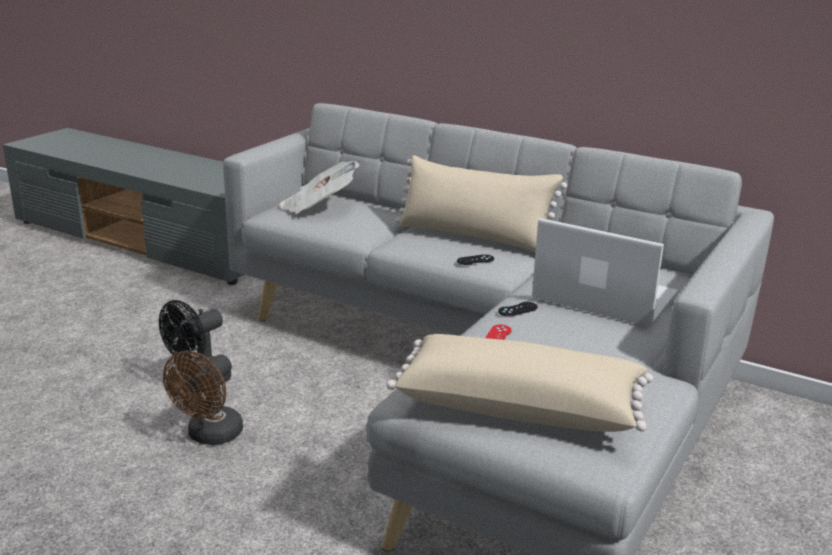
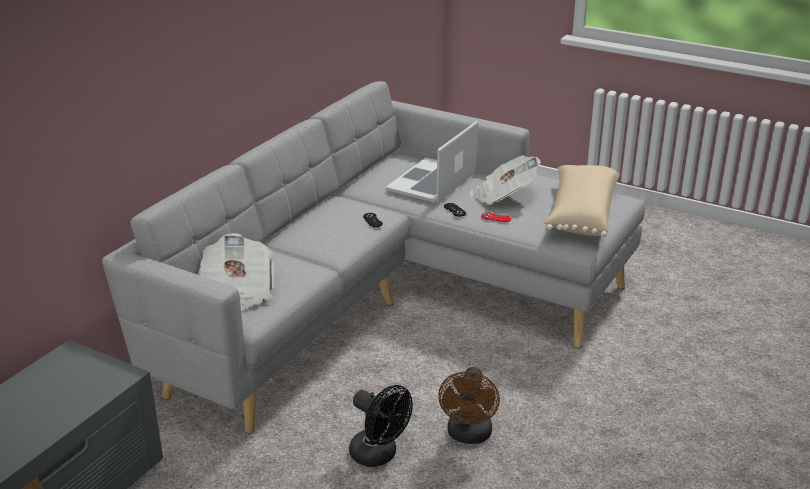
camera: 90 degrees left, 5 degrees up
(210, 436) = (469, 436): brown fan -> brown fan turned 75 degrees clockwise
(474, 237) = (322, 219): beige pillow -> none
(571, 345) = (503, 196): none -> newspaper

